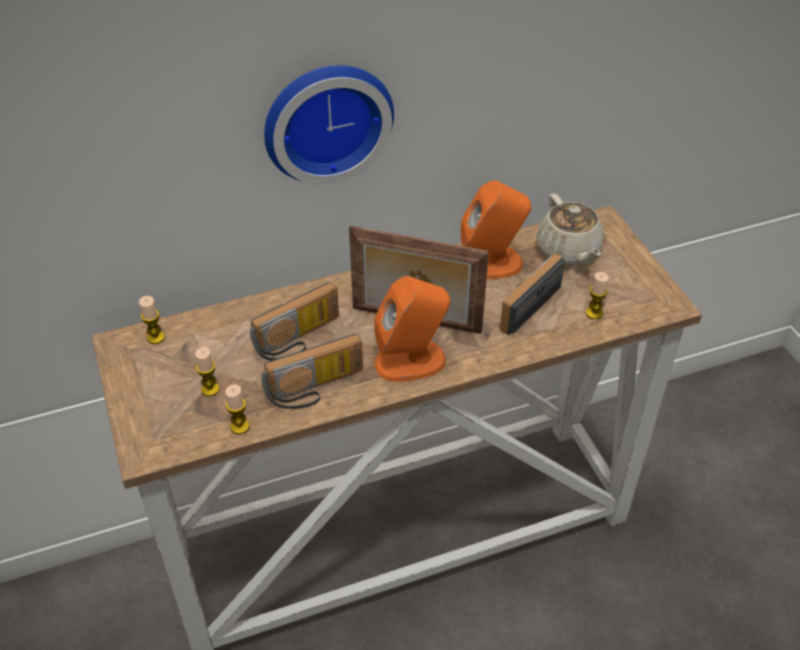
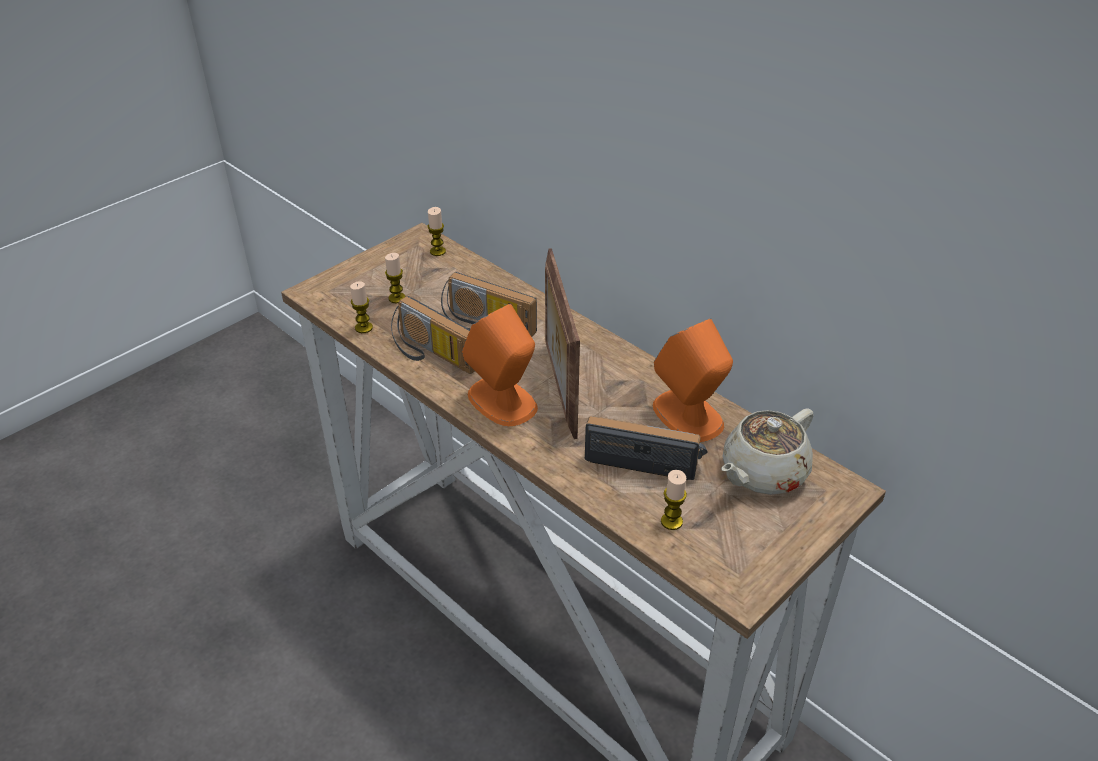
camera: 65 degrees right, 5 degrees down
(326, 119) = (607, 147): wall clock -> none

